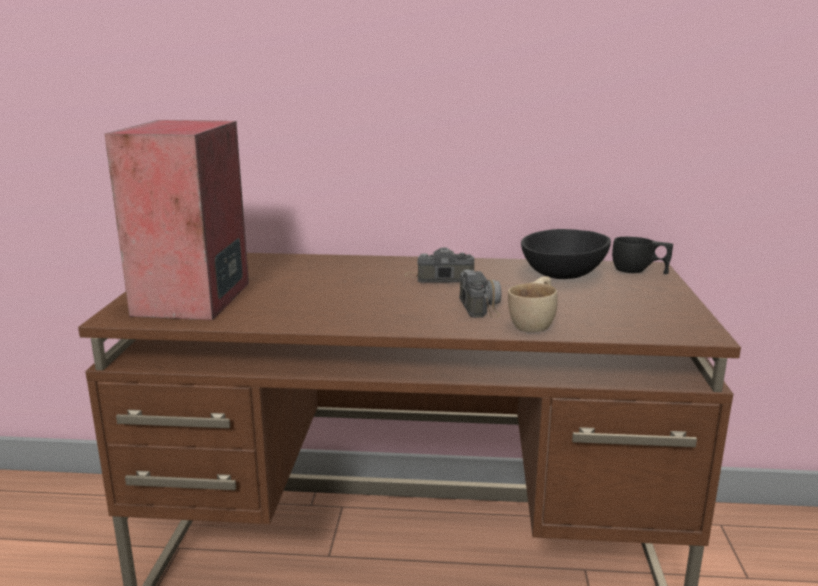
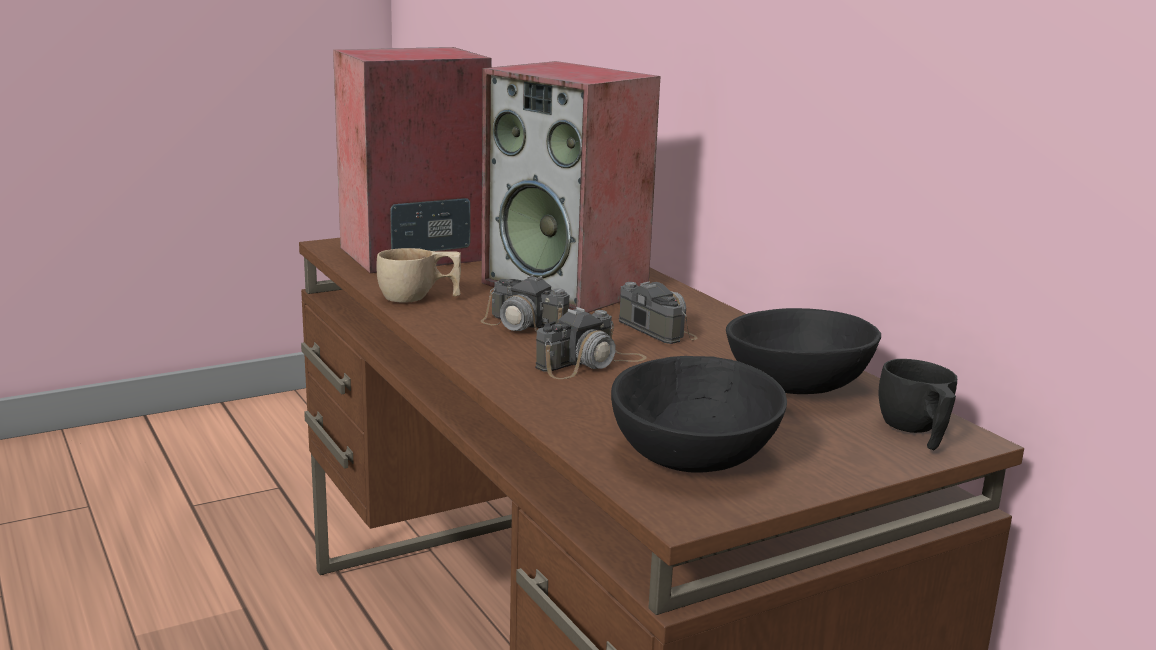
camera: 55 degrees right, 0 degrees up
(341, 279) = (567, 288): none -> speaker
(402, 304) = (529, 328): none -> camera
(535, 323) = (566, 402): beige cup -> beige cup (419, 298)
(635, 315) = (691, 455): none -> black bowl

